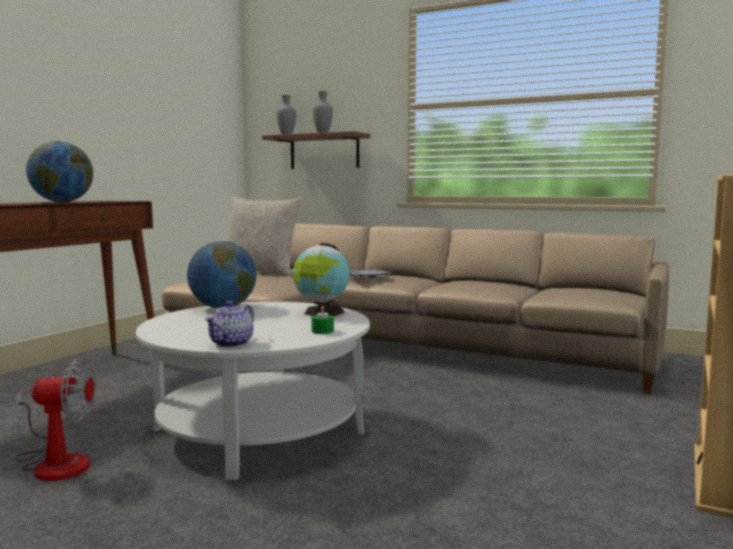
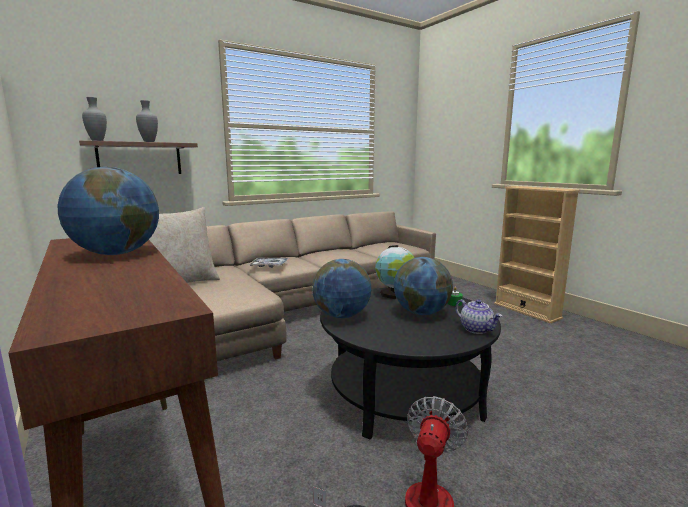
camera: 60 degrees left, 5 degrees up
(259, 430) = (404, 392): white coffee table -> black coffee table
(265, 324) = (421, 313): none -> globe

